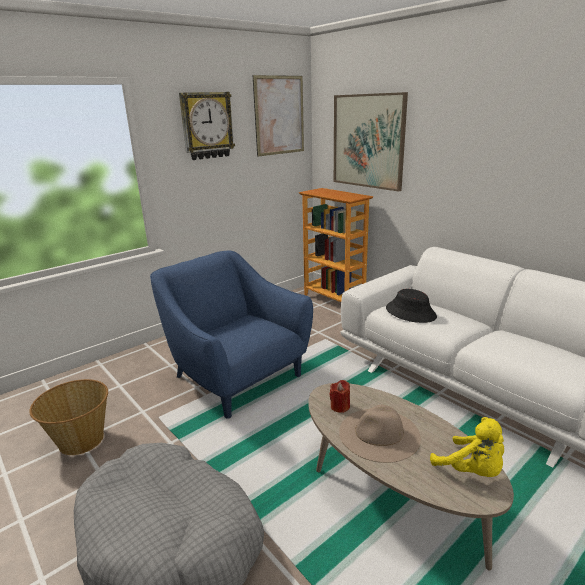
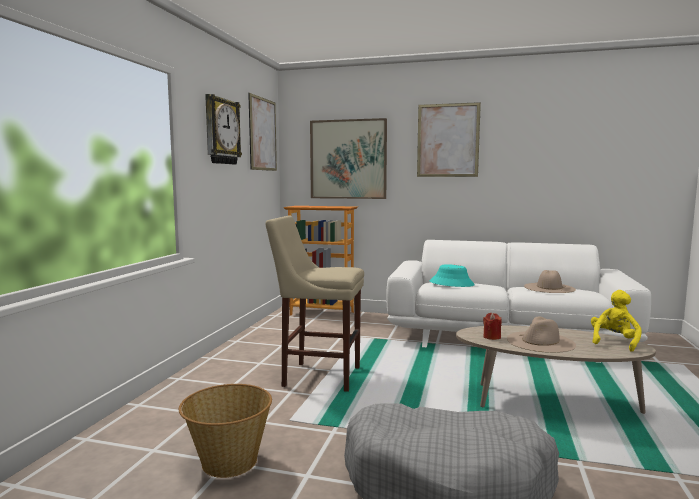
camera: 35 degrees left, 15 degrees down
(235, 376) = (317, 376): blue armchair -> beige stool
(410, 312) = (451, 283): black hat -> turquoise hat
(471, 471) = (614, 342): yellow plush toy -> yellow plush toy turned 75 degrees counterclockwise
(473, 122) = (448, 140): none -> picture
(521, 350) = (549, 288): none -> beige hat

